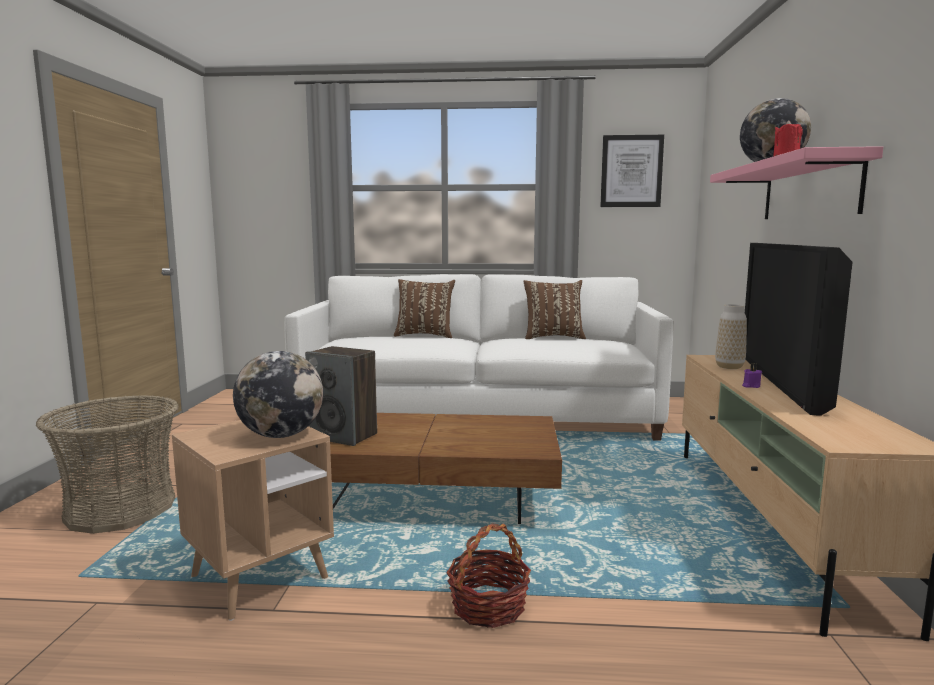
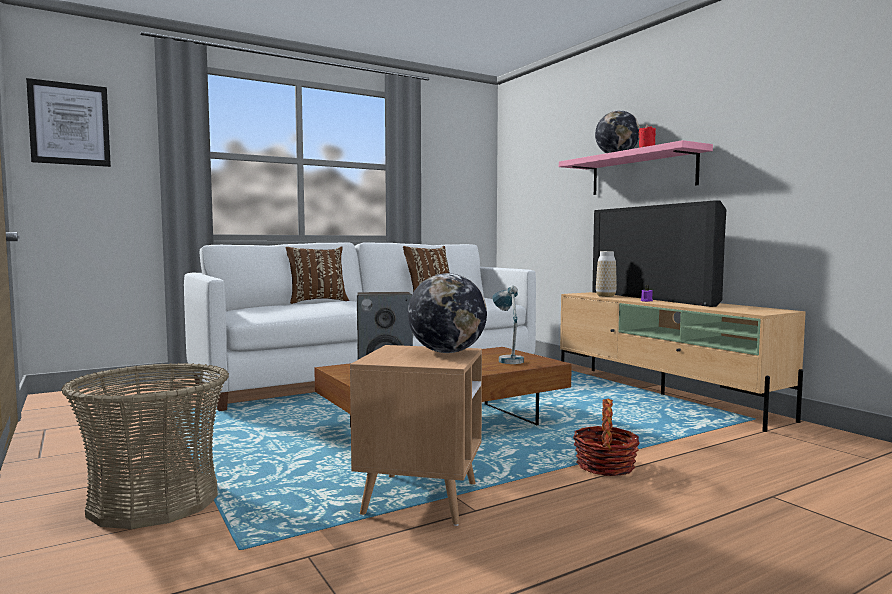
camera: 35 degrees left, 5 degrees down
(507, 437) = (507, 359): none -> table lamp
(631, 171) = (452, 159): picture -> picture (69, 124)

